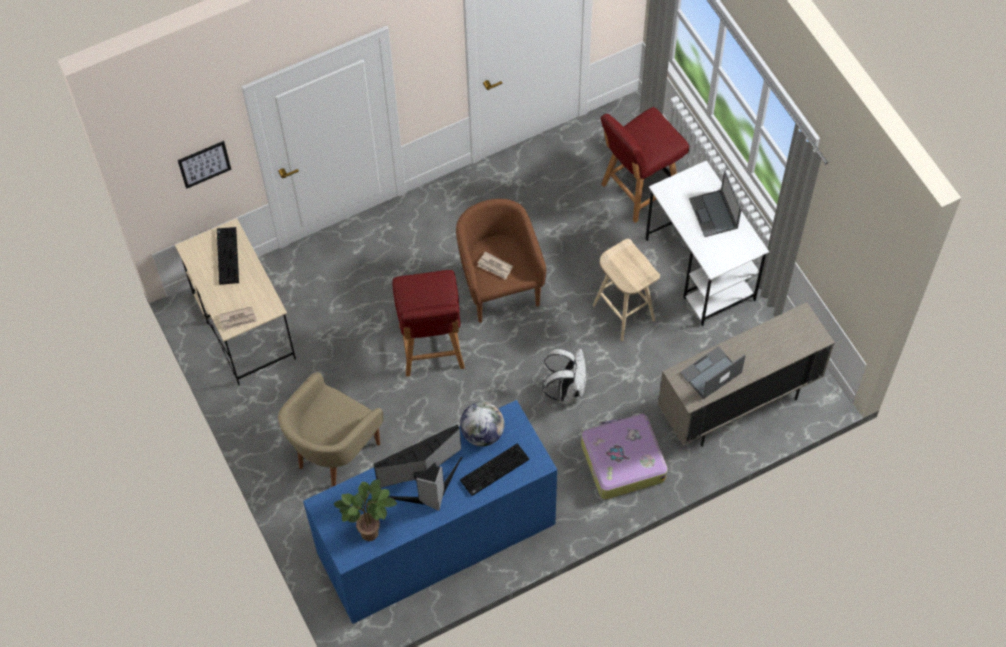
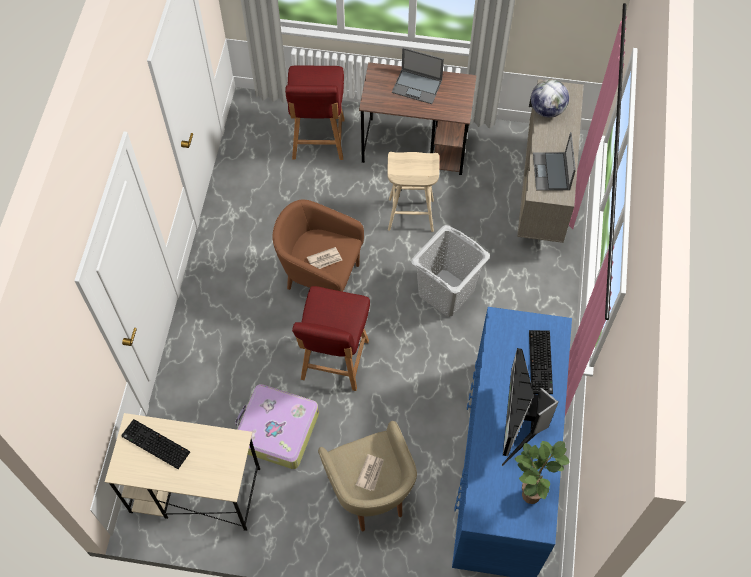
camera: 55 degrees left, 0 degrees up
(204, 164) = (85, 385): picture -> none
(238, 319) = (226, 475): newspaper -> newspaper (370, 473)
(431, 348) = (334, 361): red chair -> red chair turned 75 degrees clockwise
(482, 433) = (500, 349): globe -> globe (547, 110)
(567, 390) = (445, 292): white backpack -> grey laundry basket
(622, 461) = (531, 295): suitcase -> suitcase (276, 431)
(700, 270) = (416, 146): white desk -> brown desk

